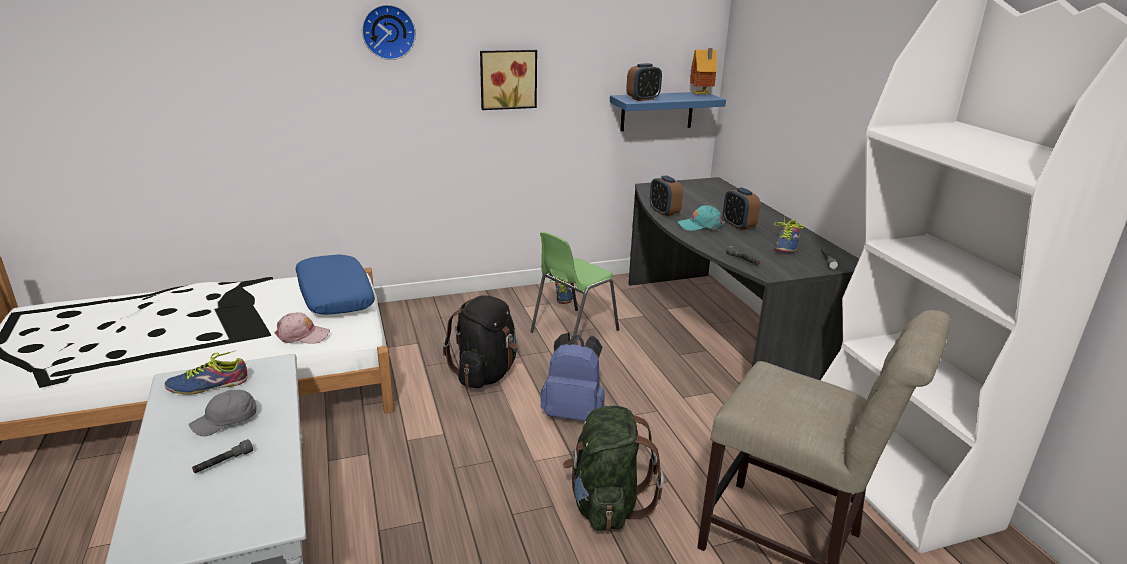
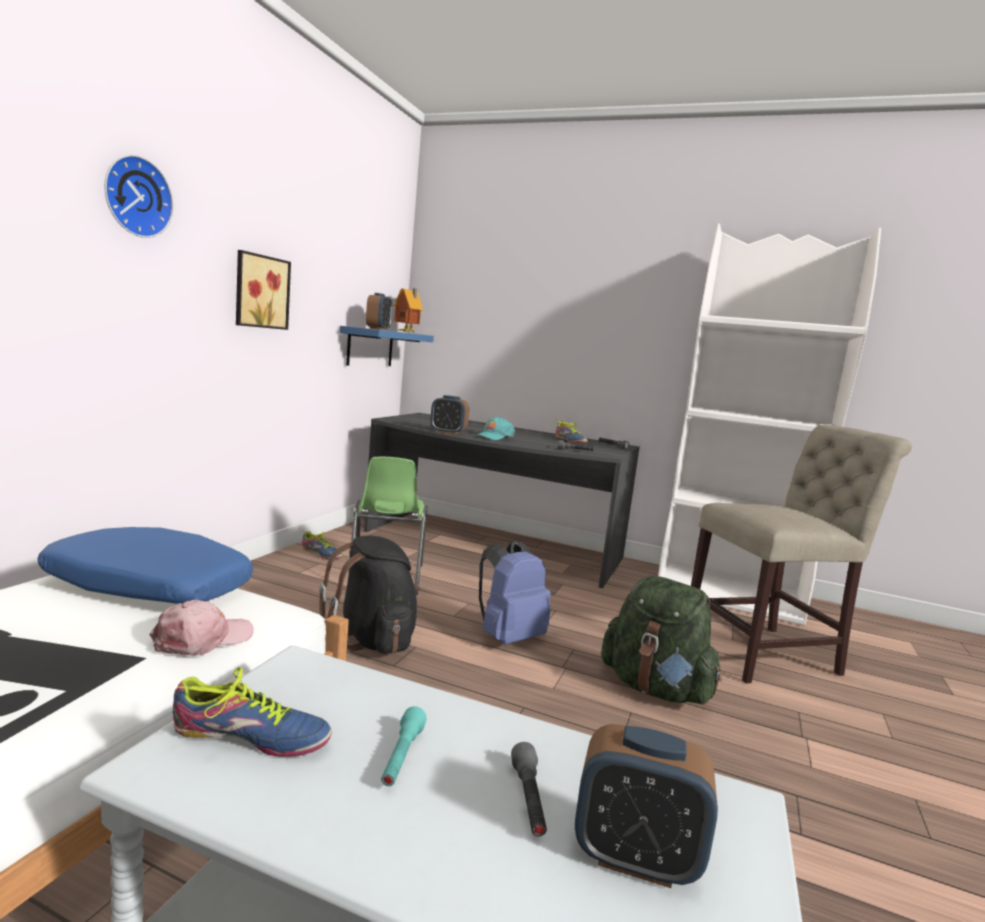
camera: 50 degrees left, 15 degrees down
(208, 385) = (251, 736): shoe -> shoe turned 105 degrees counterclockwise
(226, 421) = (401, 757): grey cap -> turquoise flashlight
(738, 226) = (516, 435): alarm clock -> alarm clock (635, 858)

